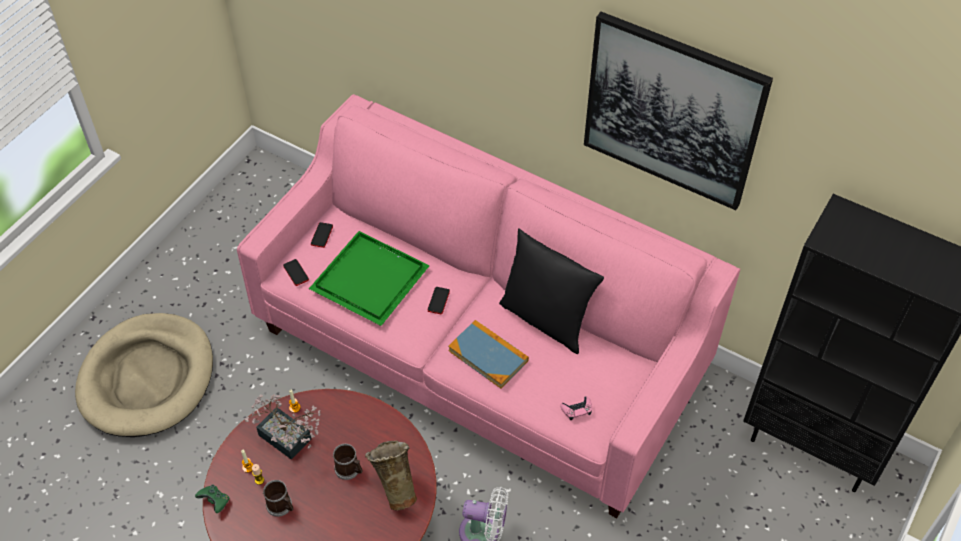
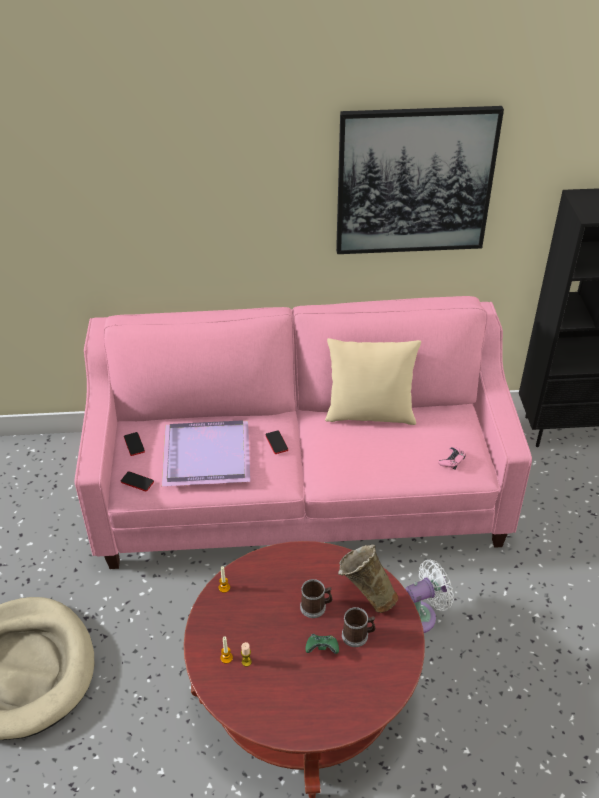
camera: 35 degrees left, 10 degrees down
(215, 501) = (222, 704): green game controller -> green game controller (322, 649)
(281, 506) = (285, 670): mug -> mug (358, 635)
(289, 441) = (243, 615): potted plant -> none
(372, 279) = (208, 454): green tray -> purple tray
(488, 355) = (353, 459): book -> none
(546, 319) = (370, 414): black pillow -> beige pillow

